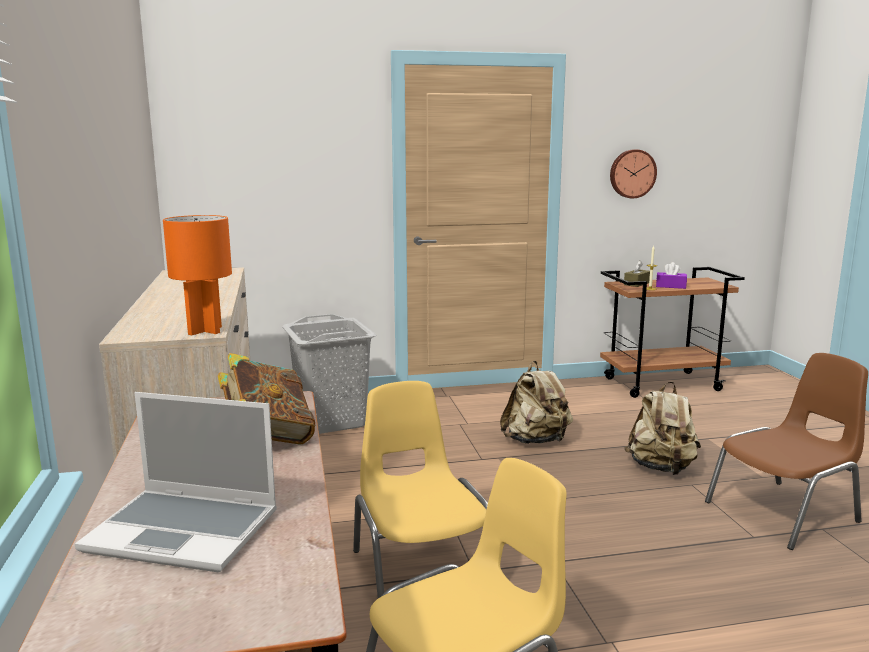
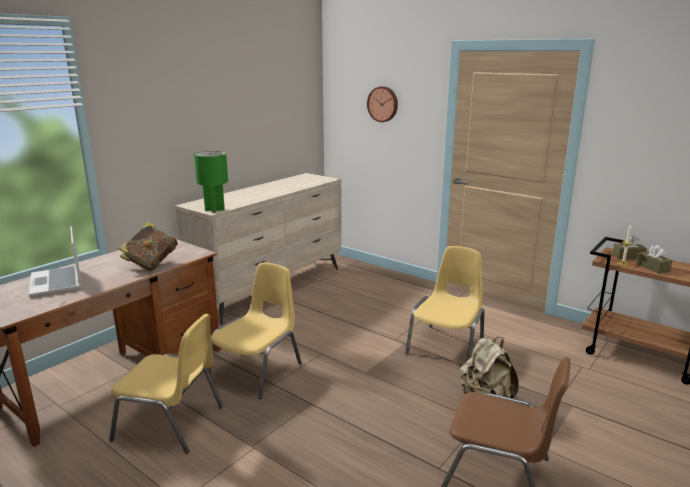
camera: 50 degrees right, 5 degrees up
(206, 330) = (215, 210): orange table lamp -> green table lamp
(332, 421) = (369, 285): grey laundry basket -> none
(536, 441) = (447, 345): beige backpack -> yellow chair
(632, 173) = (654, 153): wall clock -> wall clock (383, 104)
(670, 286) = (652, 267): purple tissue box -> brown tissue box

